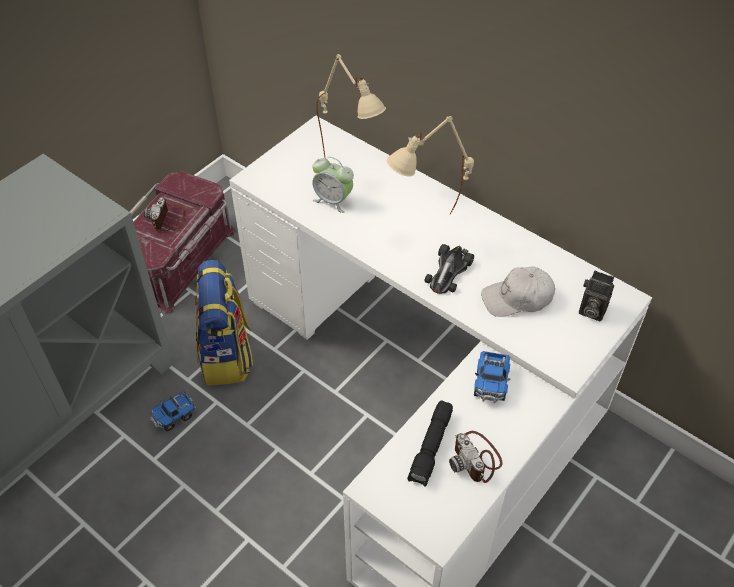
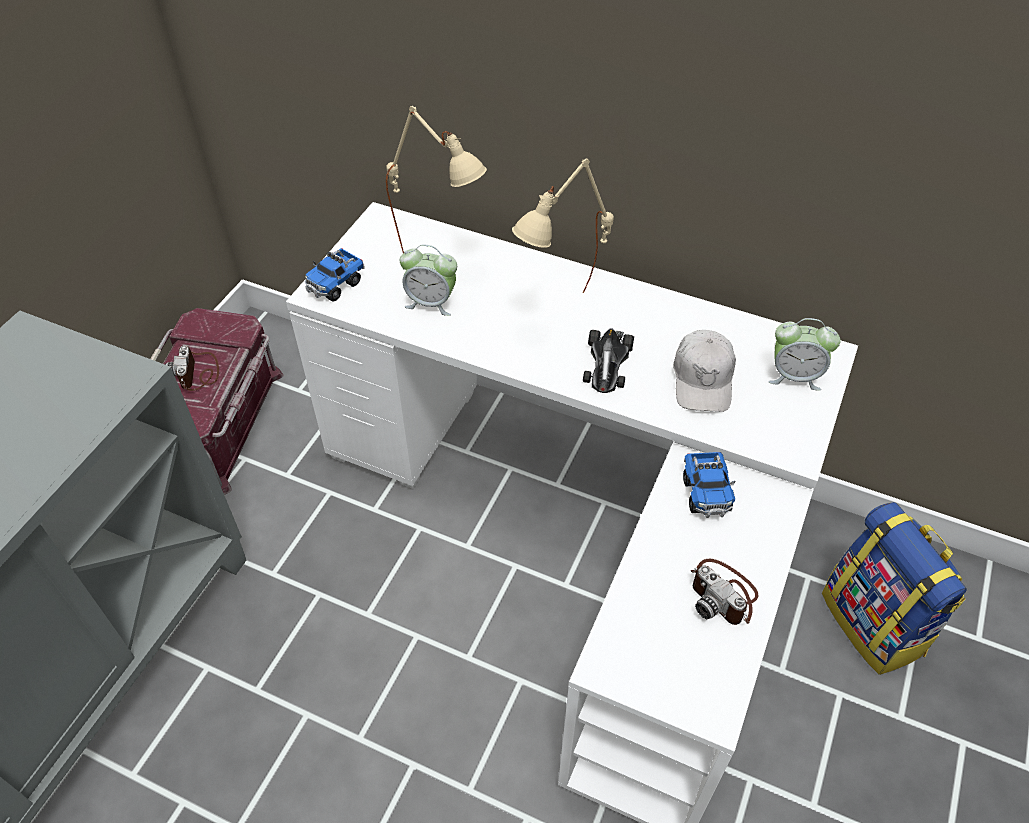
camera: 15 degrees left, 0 degrees up
(174, 416) = (268, 626): toy truck -> toy truck (335, 285)
(226, 355) = (315, 531): backpack -> backpack (874, 623)
(431, 448) = (663, 594): black flashlight -> none
(517, 298) = (703, 379): white cap -> white cap turned 60 degrees counterclockwise
(590, 310) = (794, 376): camera -> alarm clock

